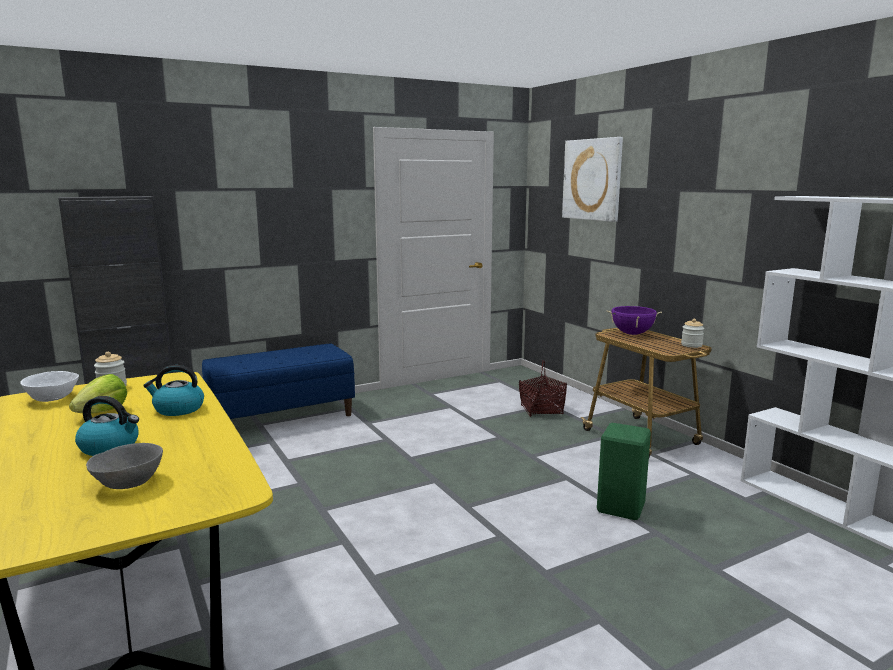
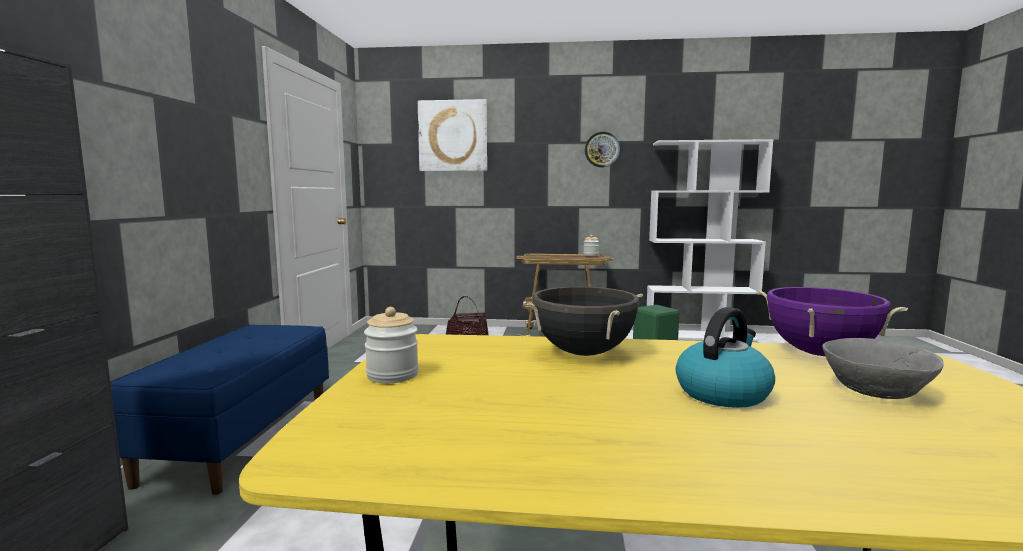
camera: 55 degrees left, 5 degrees down
(52, 398) = (379, 417): white bowl -> none
(103, 412) = (537, 388): lettuce -> none
(178, 409) = (584, 353): kettle -> black cooking pot
(632, 334) = (540, 256): purple cooking pot -> purple cooking pot (820, 354)
(738, 202) = (602, 149): none -> wall clock

